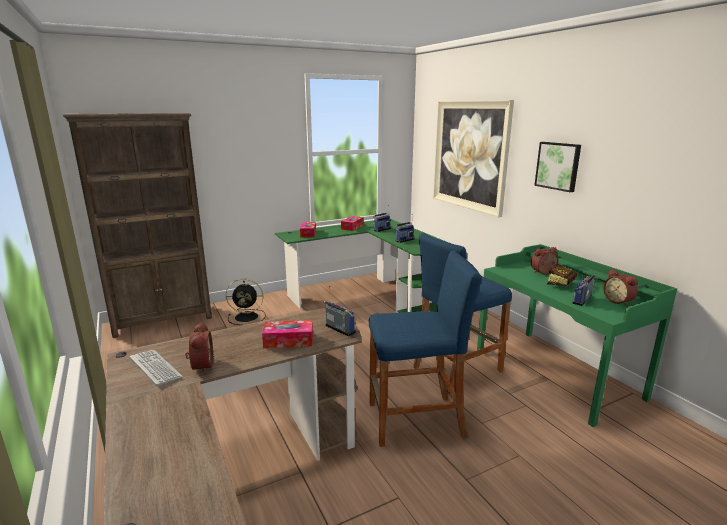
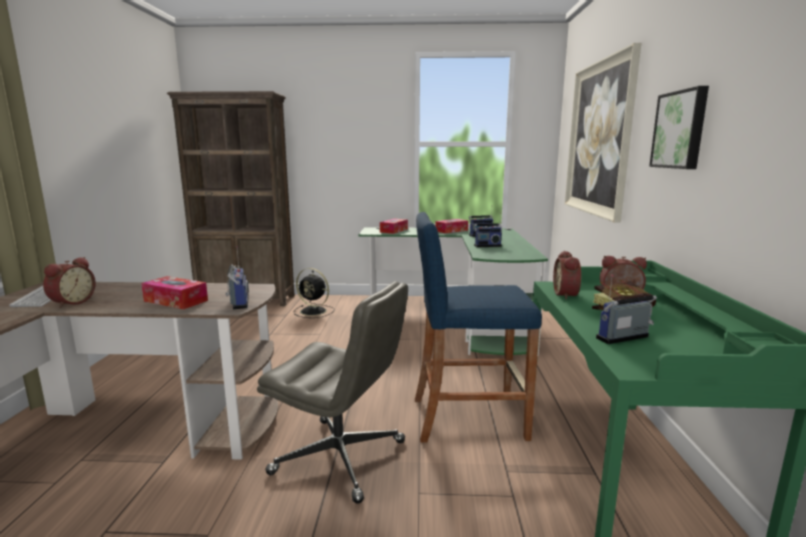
camera: 30 degrees right, 5 degrees down
(415, 420) = (341, 457): blue stool -> grey office chair
(618, 301) = (698, 353): alarm clock -> alarm clock (567, 295)

